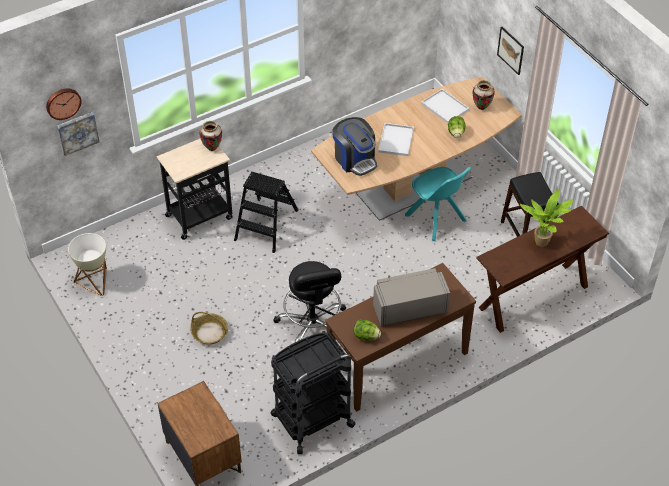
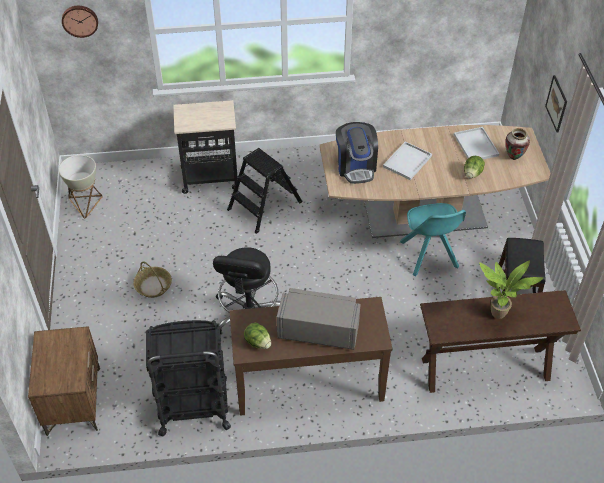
camera: 25 degrees right, 0 degrees up
(77, 132) = (95, 56): picture -> none
(212, 148) = (226, 113): vase -> none

